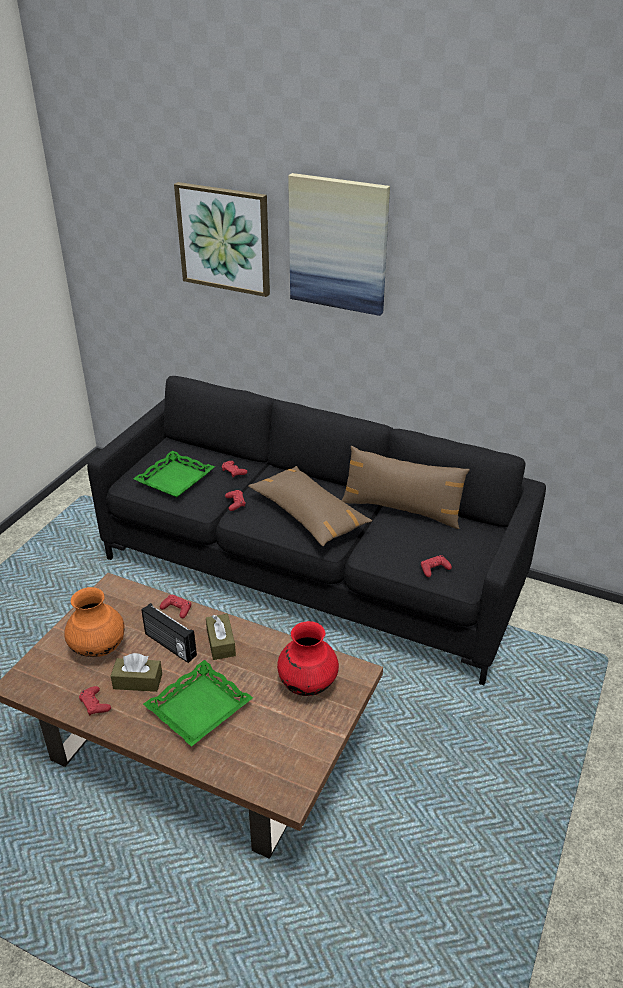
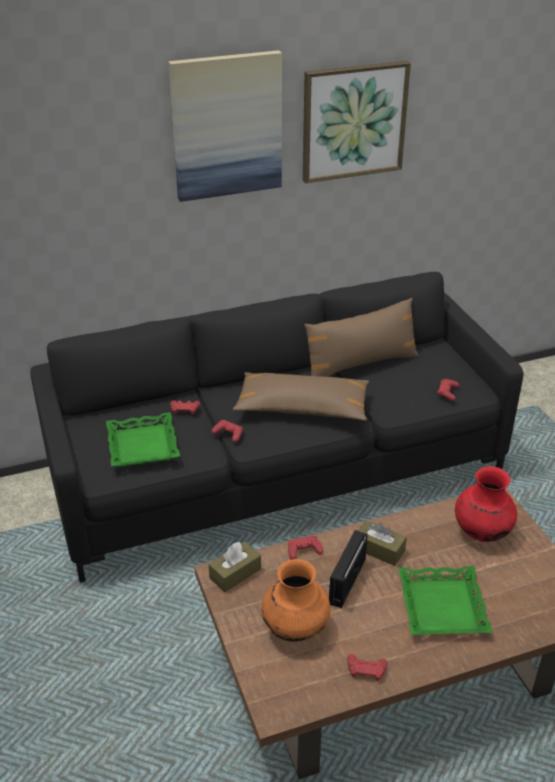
camera: 45 degrees left, 0 degrees up
(138, 681) = (368, 626): brown tissue box -> brown tissue box (235, 573)
(169, 645) = (346, 581): radio -> radio turned 120 degrees clockwise
(224, 238) = (86, 158): picture -> picture (353, 121)

